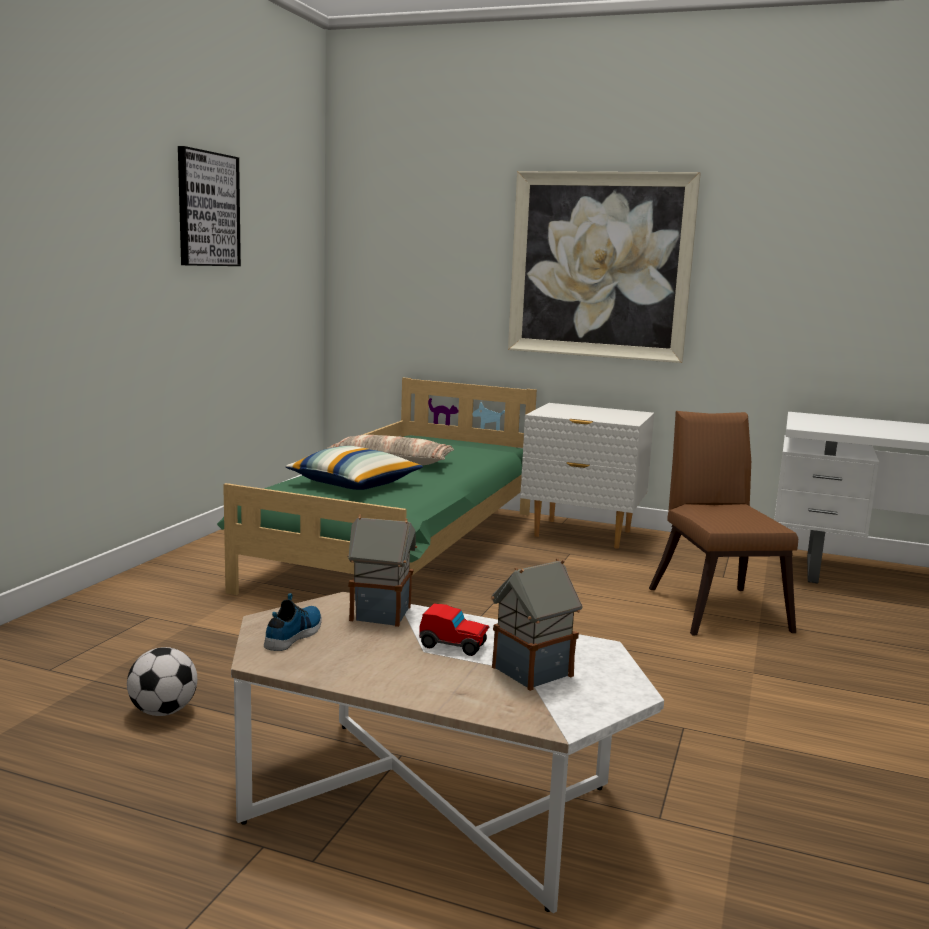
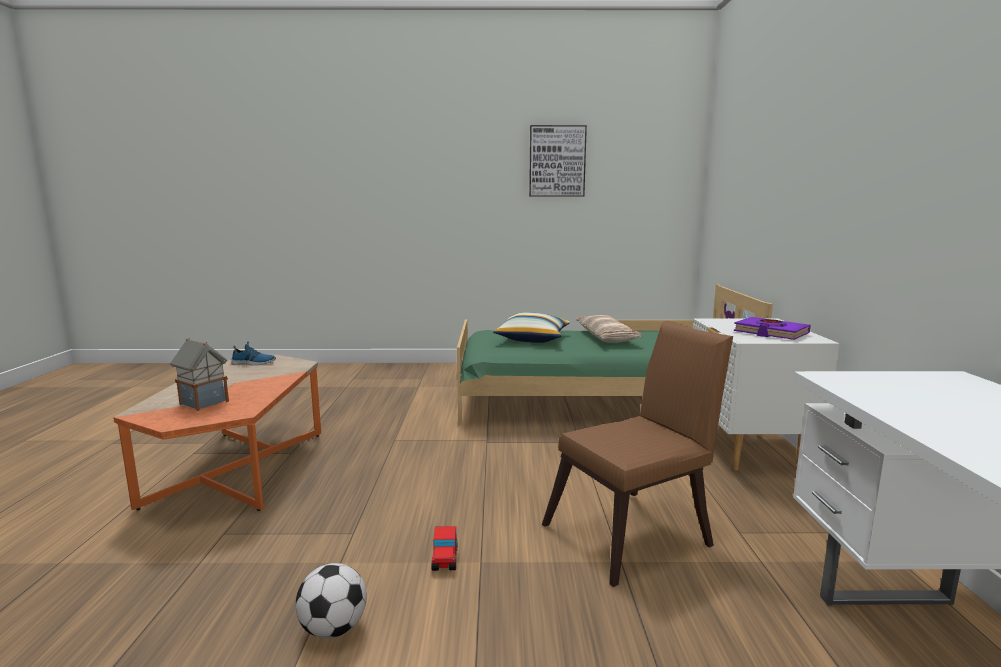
camera: 70 degrees right, 0 degrees up
(163, 711) = (321, 402): football -> football (333, 629)
(382, 614) = (285, 370): toy house -> none
(430, 805) = (239, 468): white coffee table -> orange coffee table
(453, 645) = (241, 386): toy car -> toy car (445, 559)
(600, 266) = (825, 175): picture -> none
(608, 414) = (770, 333): none -> purple book

